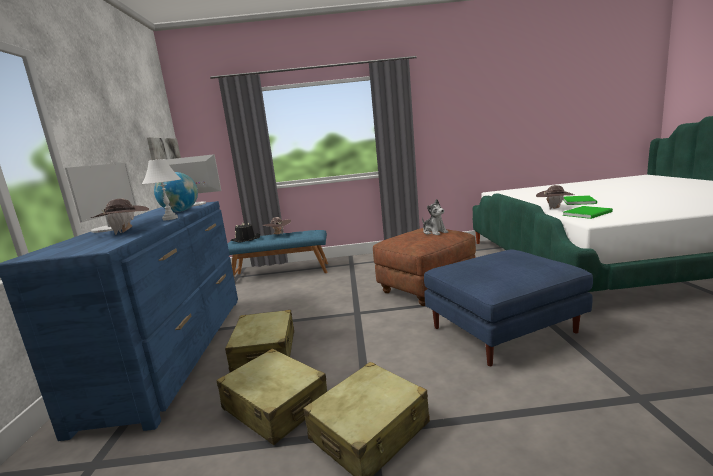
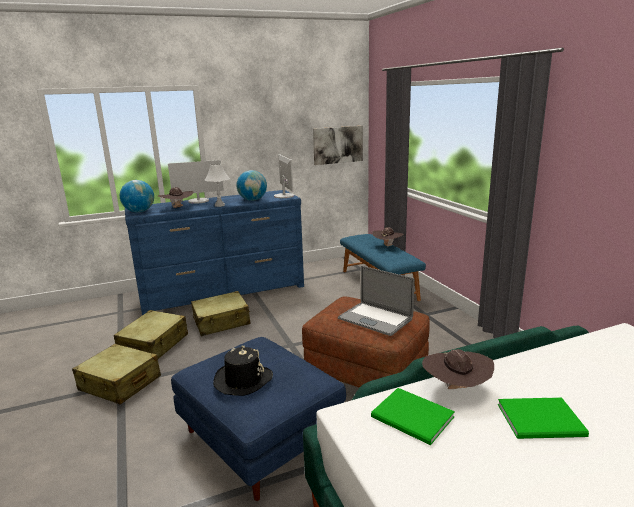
camera: 70 degrees right, 5 degrees up
(83, 249) = (139, 212): none -> globe
(245, 239) = (364, 238): black hat -> black hat (243, 380)
(434, 232) = (375, 319): plush toy -> laptop

